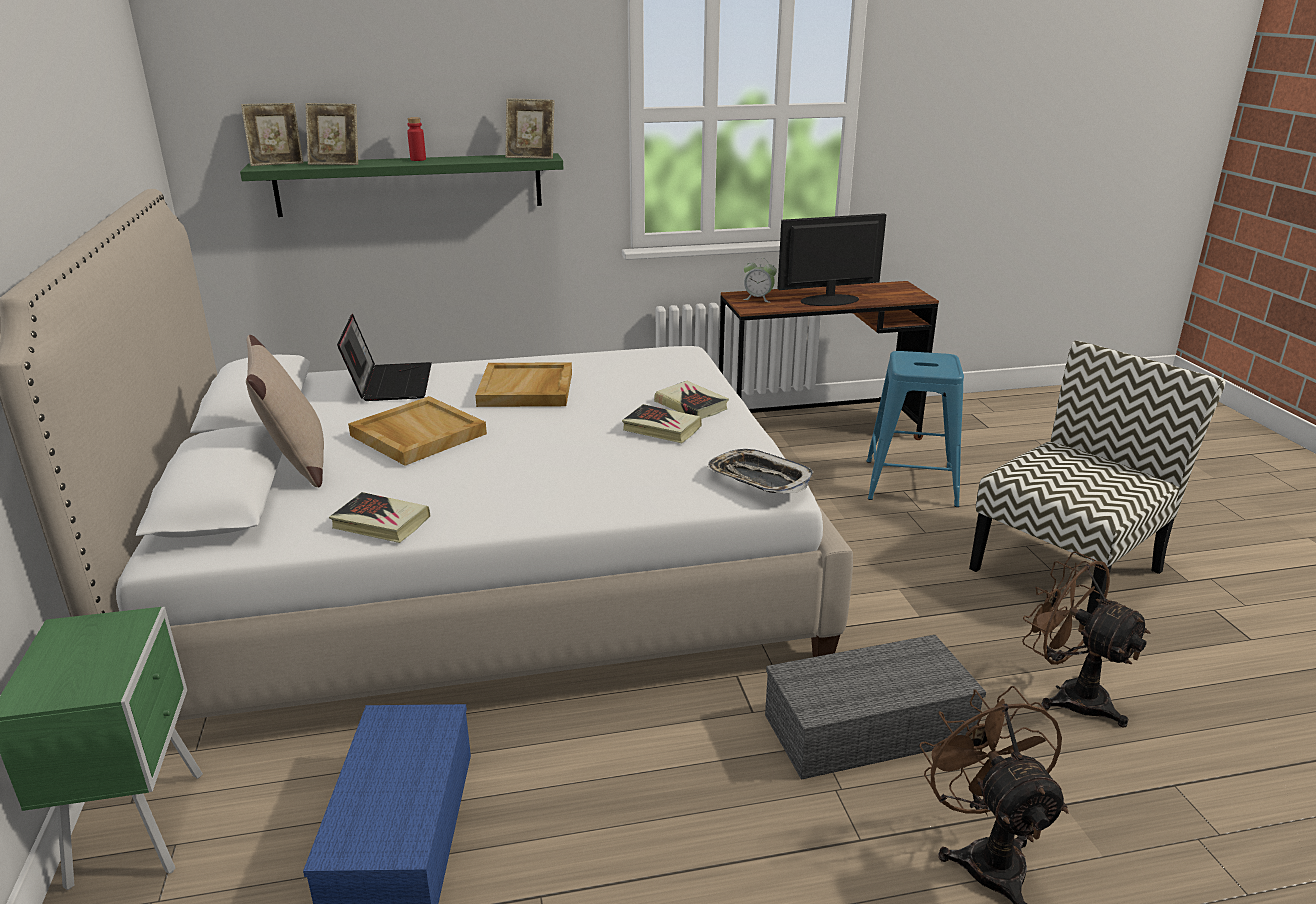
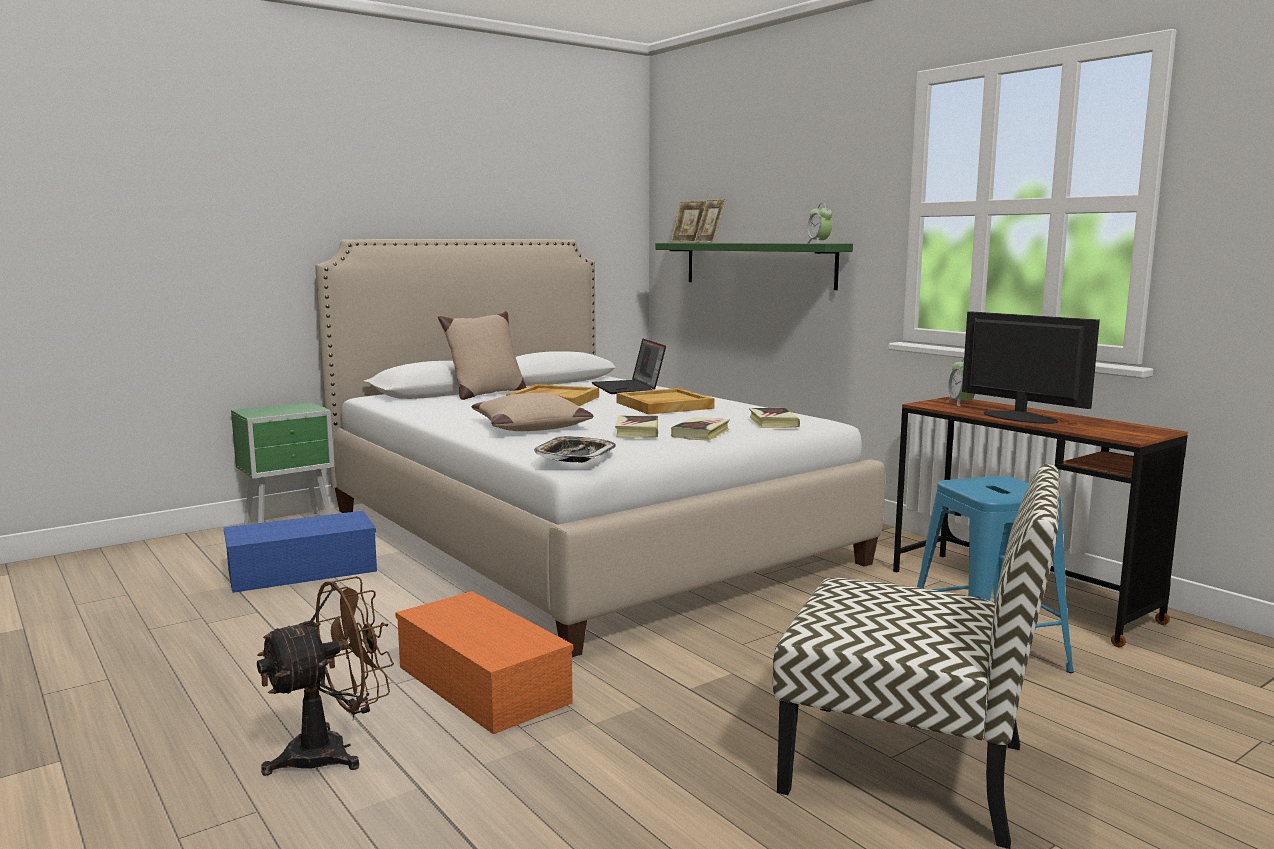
camera: 65 degrees right, 15 degrees down
(381, 523) = (428, 412): book -> book (773, 422)
(389, 383) = (629, 388): laptop -> laptop turned 105 degrees clockwise
(418, 159) = (755, 242): red bottle -> none
(531, 157) = (818, 243): picture frame -> alarm clock
(569, 475) = (530, 427): none -> beige pillow
(869, 726) = (486, 684): grey storage box -> orange storage box
(1069, 695) = (612, 782): brown fan -> none

